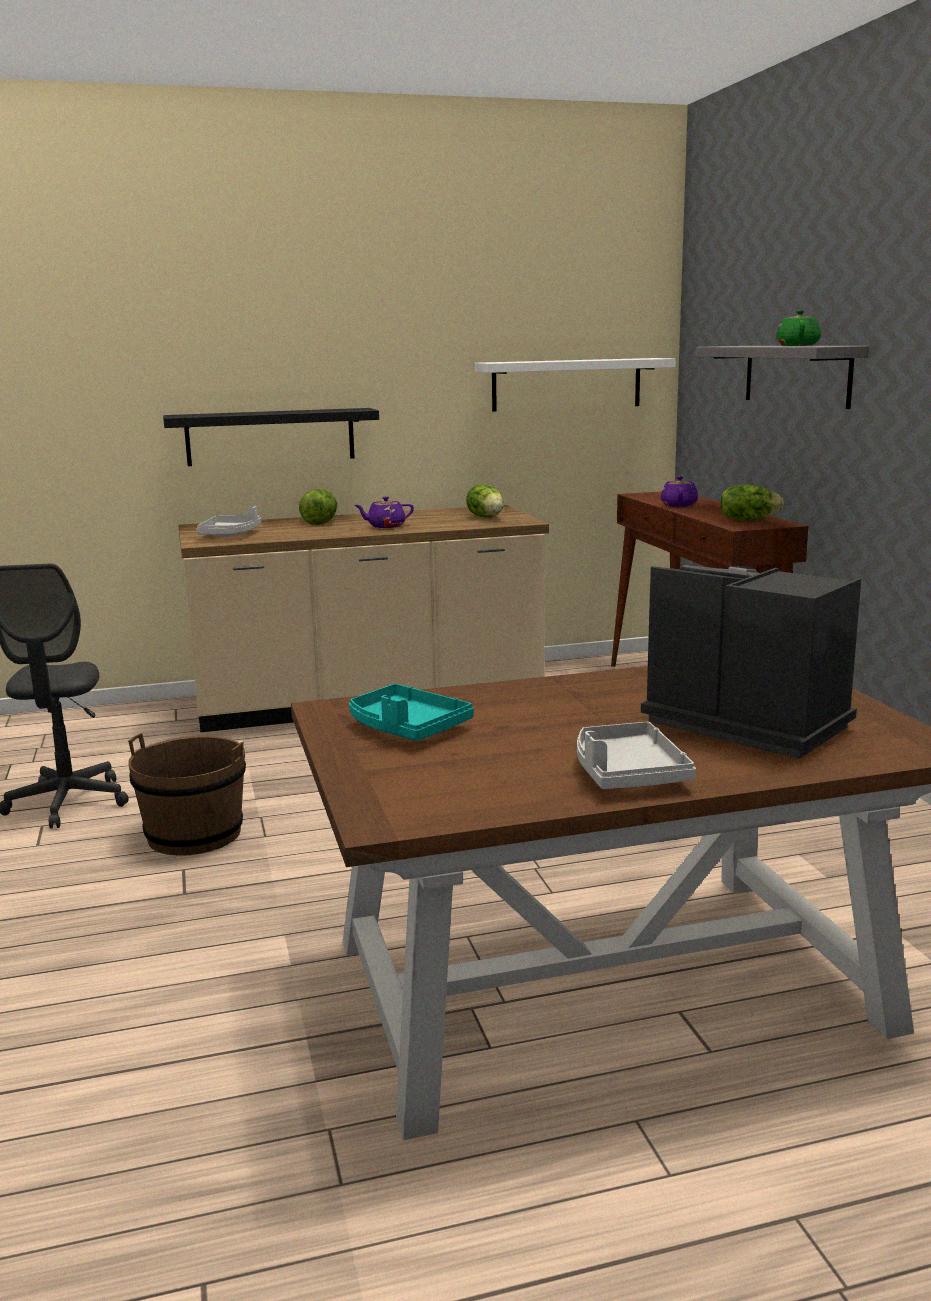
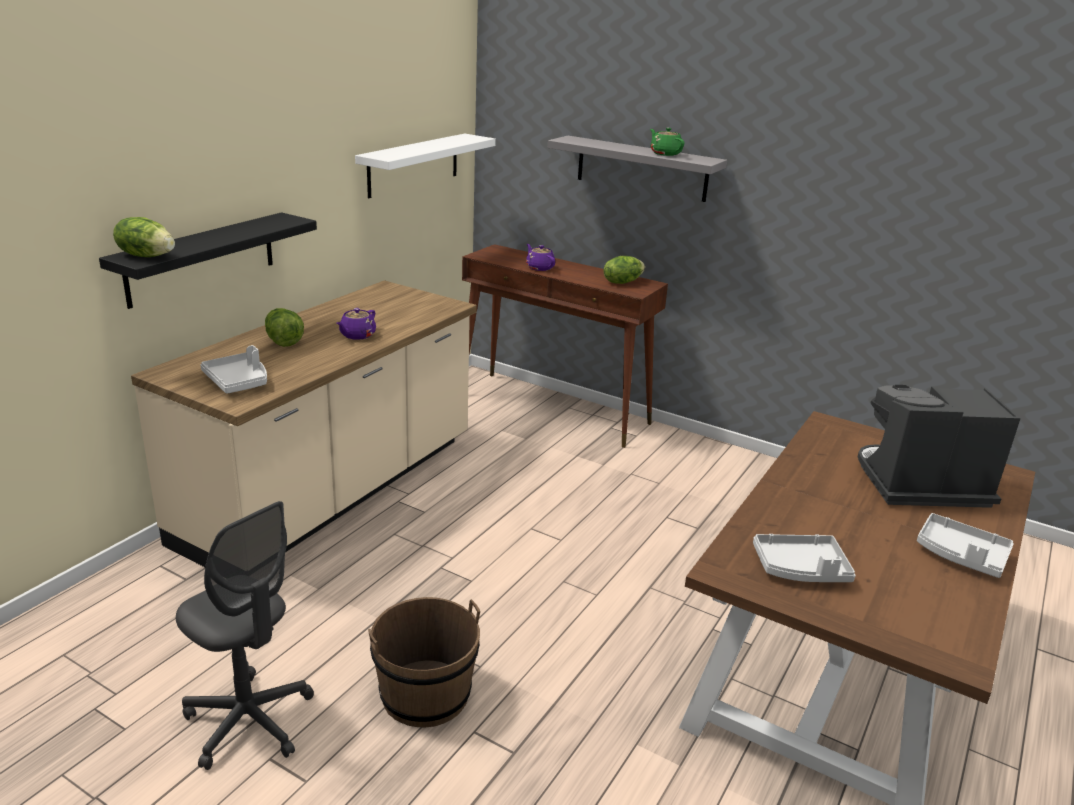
camera: 45 degrees left, 10 degrees up
(406, 728) = (801, 569): turquoise tray -> grey tray
(486, 517) = (411, 304): lettuce -> lettuce (147, 256)

